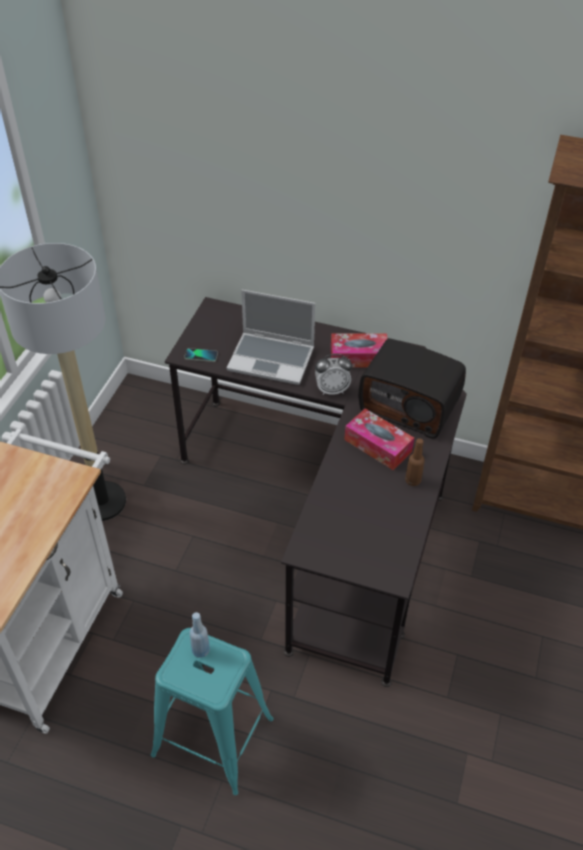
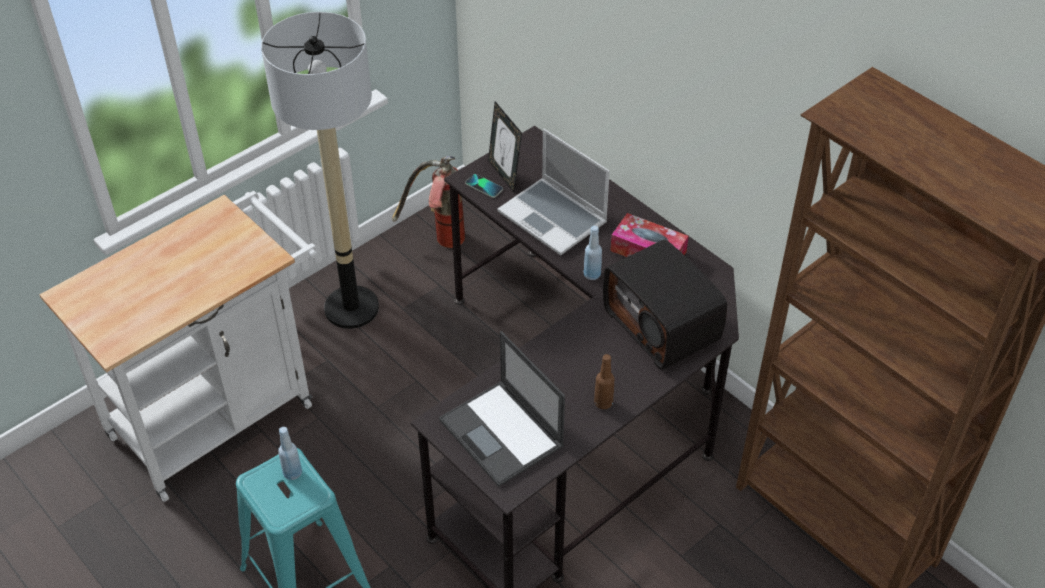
camera: 30 degrees right, 0 degrees up
(137, 421) = (439, 240): none -> fire extinguisher
(210, 341) = (504, 175): none -> picture frame
(332, 390) = (592, 275): alarm clock -> blue bottle
(358, 538) = (502, 434): none -> laptop
(378, 445) = (595, 352): tissue box -> none

